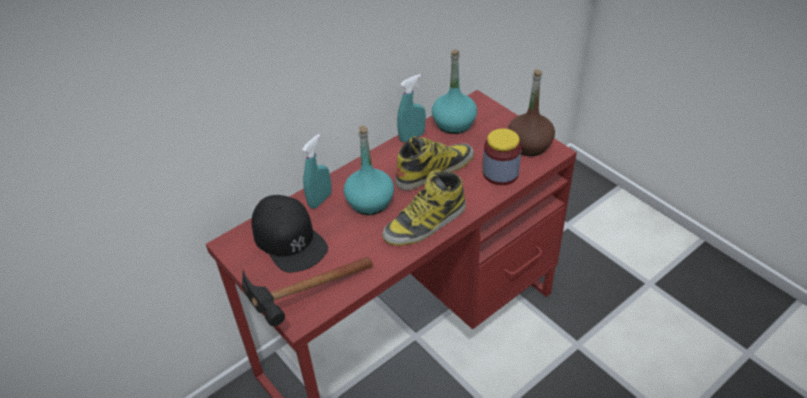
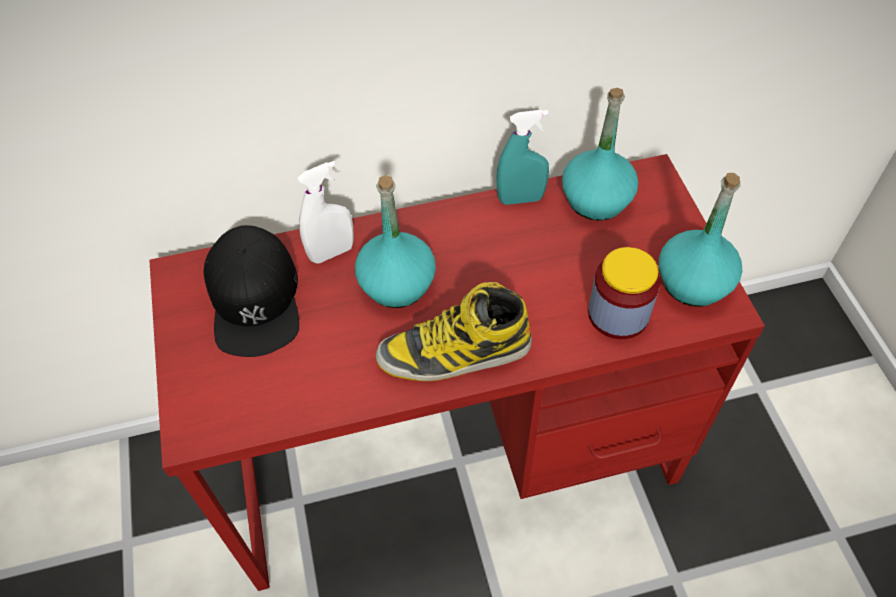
camera: 25 degrees right, 10 degrees up
(301, 304) = (208, 411): hammer -> none
(320, 200) = (332, 253): turquoise spray bottle -> white spray bottle
(434, 169) = (521, 268): boot -> none
(529, 145) = (693, 283): brown bottle -> turquoise bottle

